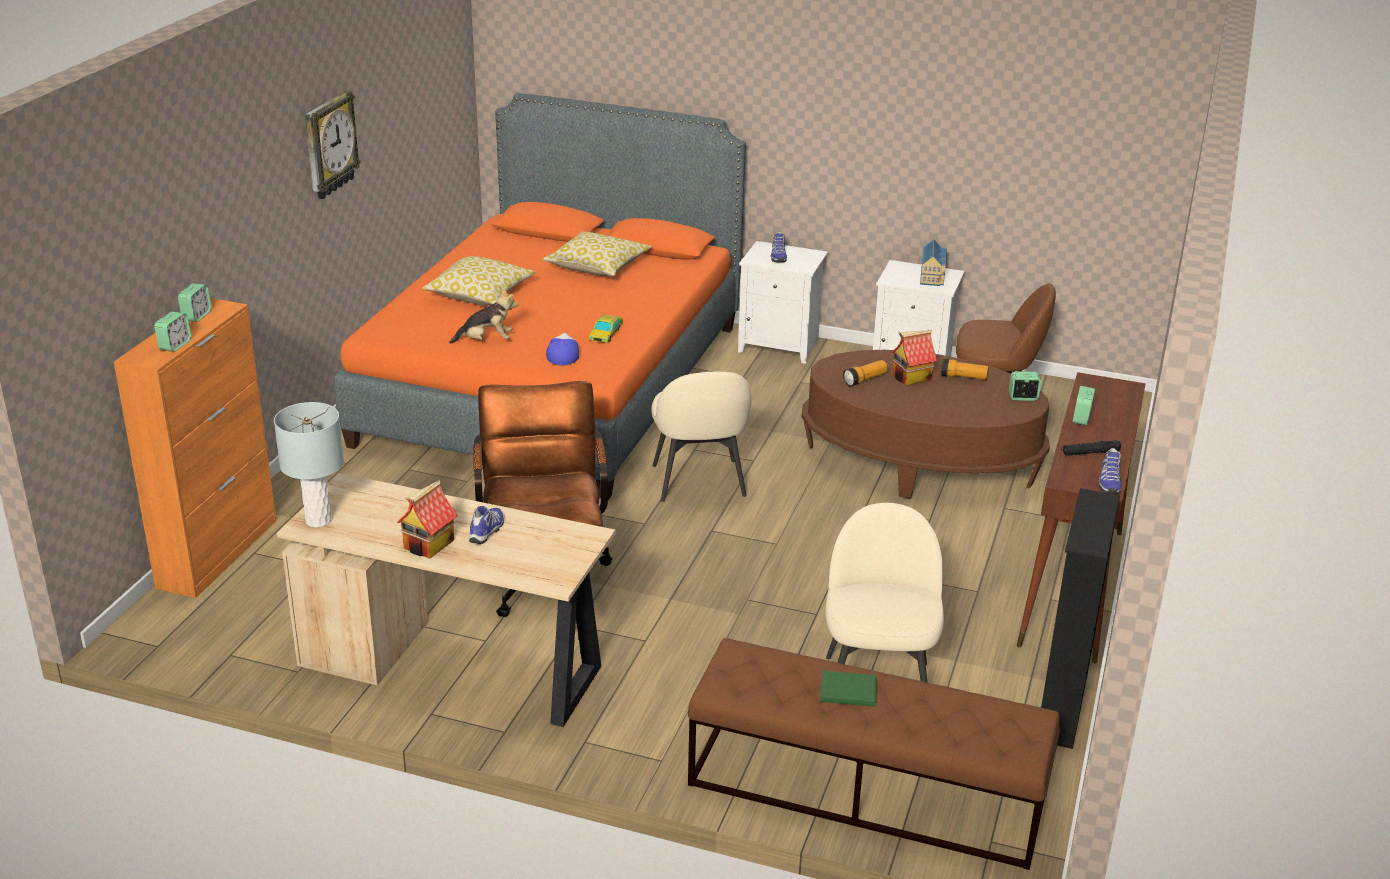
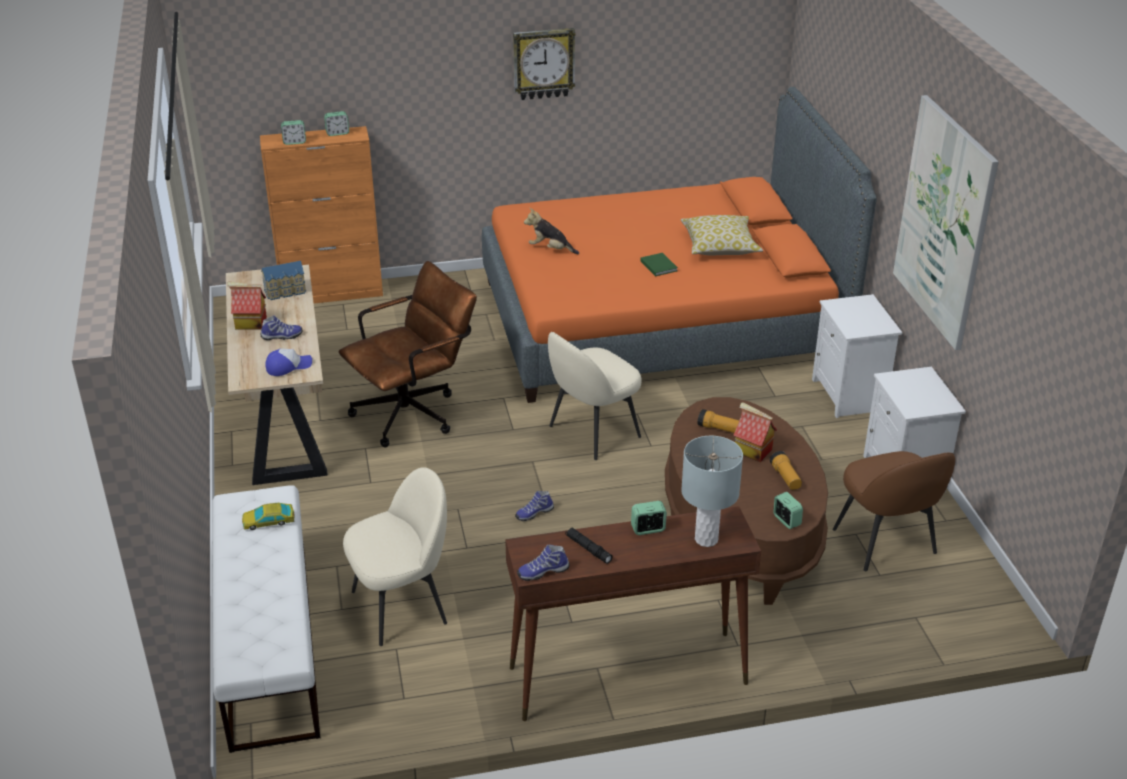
camera: 60 degrees right, 5 degrees up
(318, 521) = (248, 279): grey table lamp -> grey table lamp (706, 539)
(480, 294) = (615, 222): pillow -> none
(486, 341) = (550, 249): plush toy -> plush toy turned 150 degrees clockwise
(563, 354) = (564, 282): cap -> cap (288, 366)
(606, 333) = (616, 287): toy car -> toy car (269, 521)
(778, 256) = (856, 313): shoe -> shoe (534, 513)
(846, 690) = (263, 557): green book -> green book (658, 265)
(864, 791) = (269, 640): brown bench -> white bench
(872, 118) = (944, 222): none -> picture
(933, 277) = (927, 398): toy house -> toy house (286, 291)
(1061, 709) = (441, 717): black bookcase -> none

